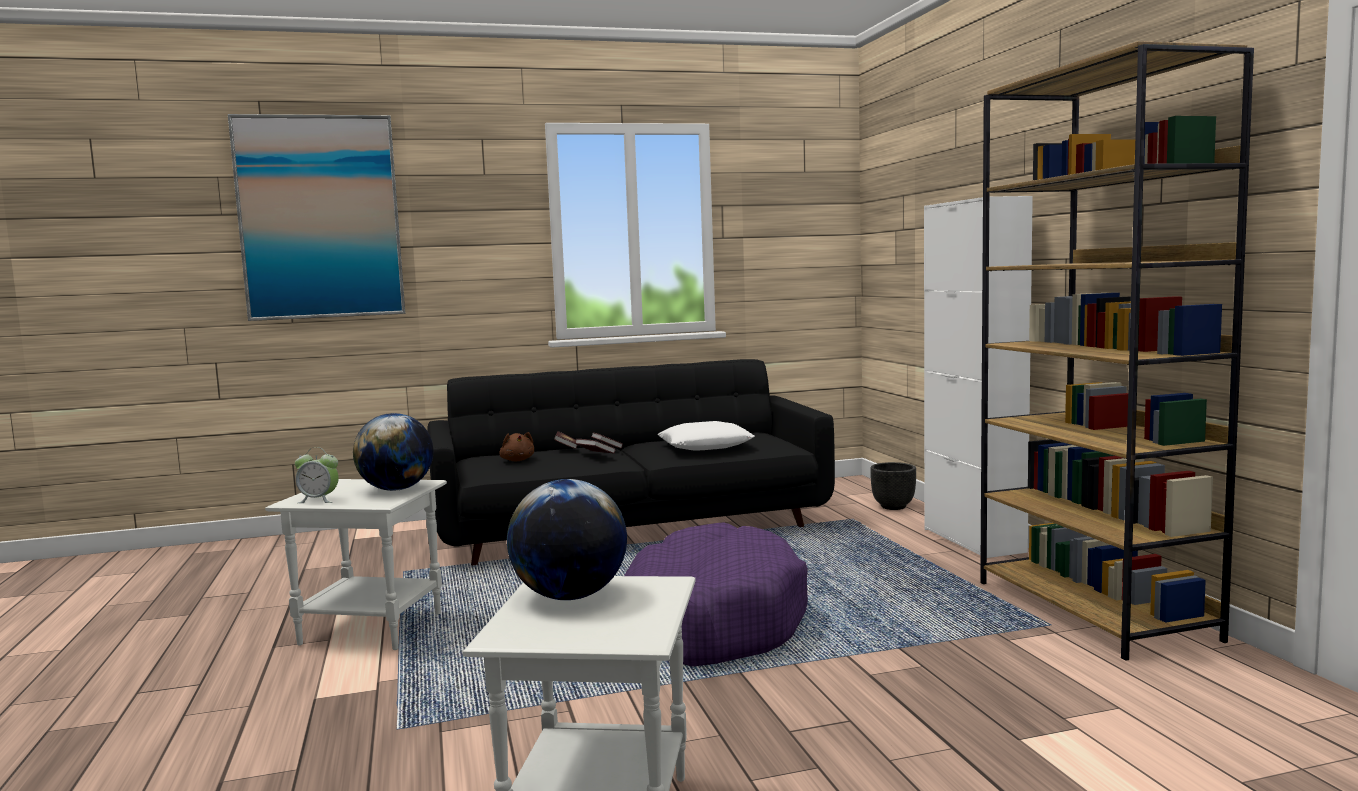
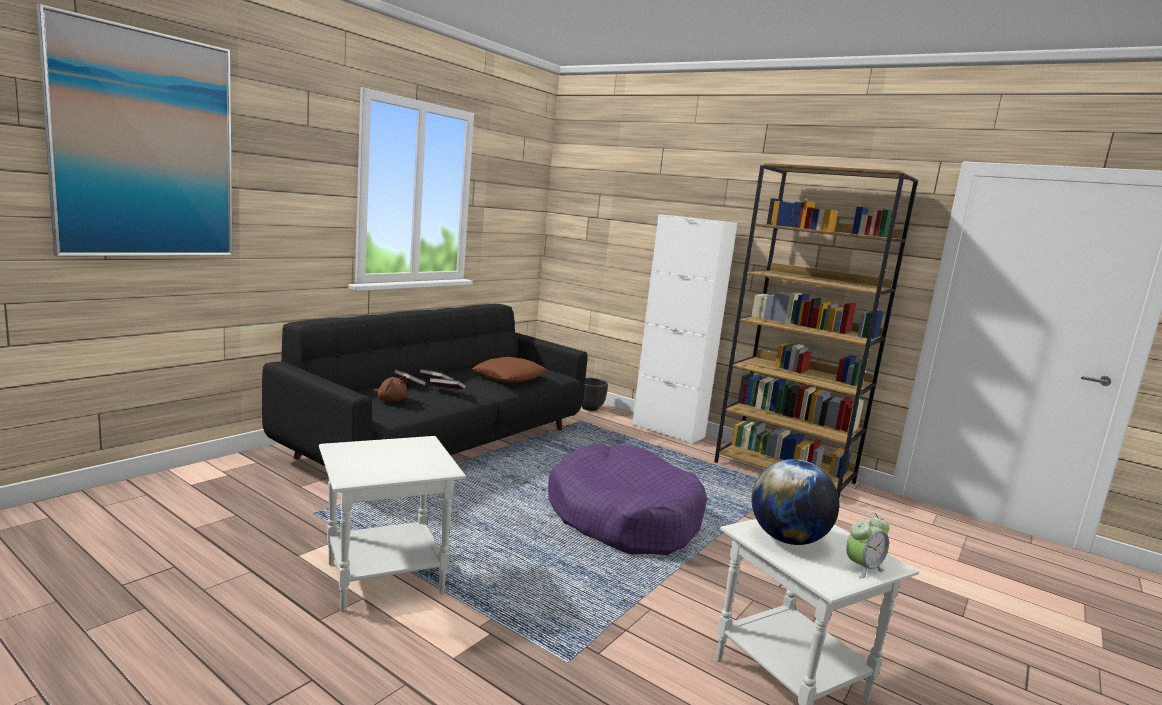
camera: 40 degrees left, 5 degrees up
(319, 500) = (376, 473): alarm clock -> alarm clock (862, 568)
(396, 489) = (420, 451): globe -> none
(706, 445) = (510, 376): white pillow -> brown pillow

